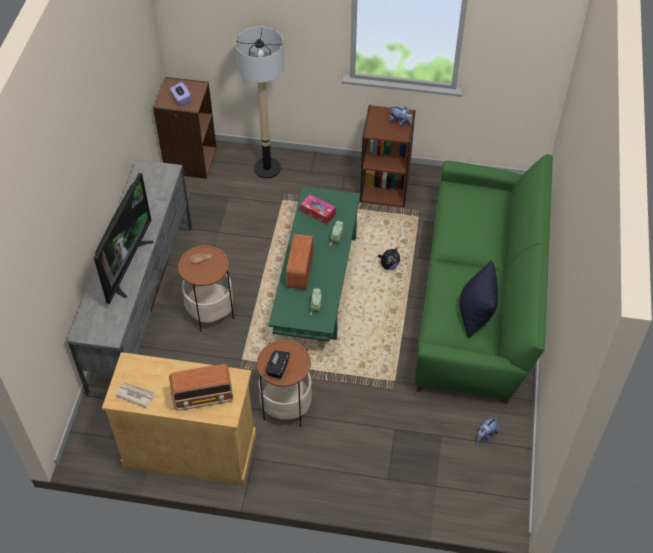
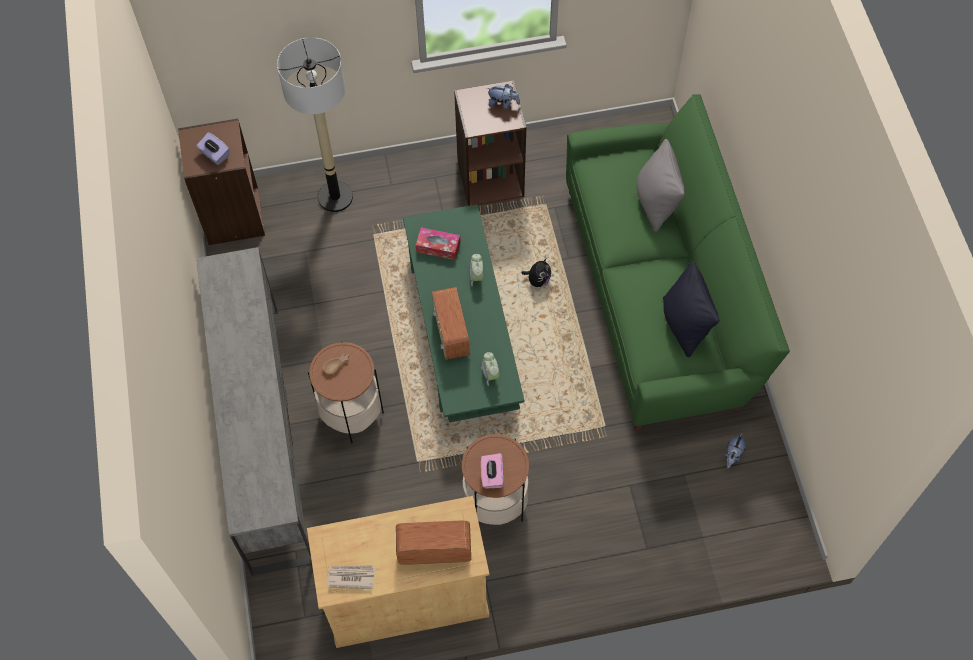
camera: 20 degrees left, 10 degrees up
(126, 266) = (255, 410): television -> none
(203, 397) = (433, 550): radio -> radio turned 150 degrees counterclockwise
(277, 368) = (492, 475): black tissue box -> pink tissue box
(491, 225) = (656, 202): none -> grey pillow

